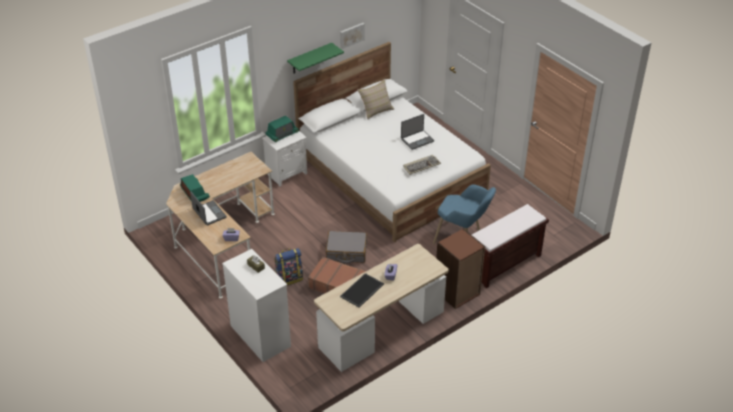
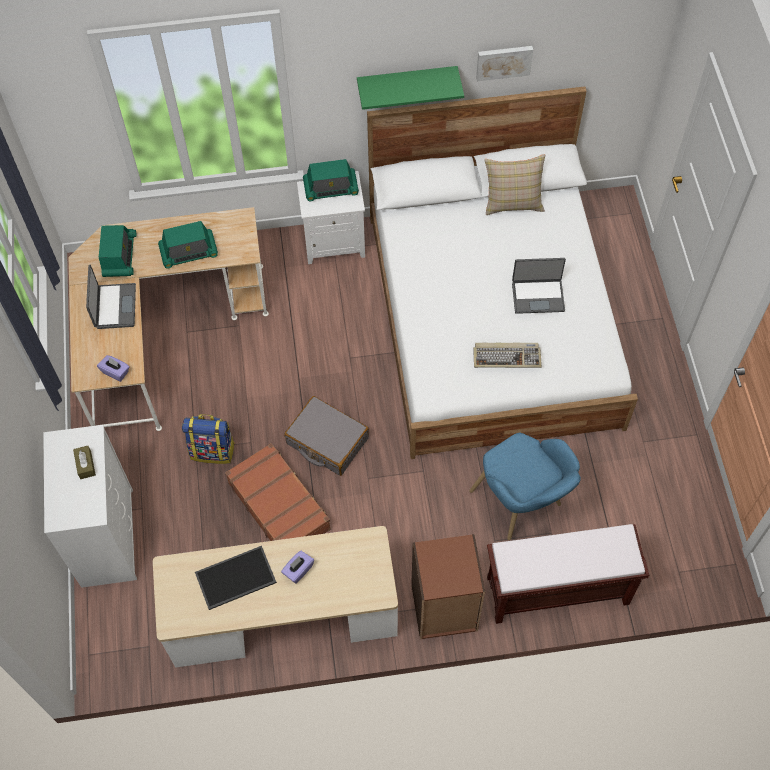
camera: 30 degrees right, 20 degrees up
(231, 179) = (189, 252): none -> radio

